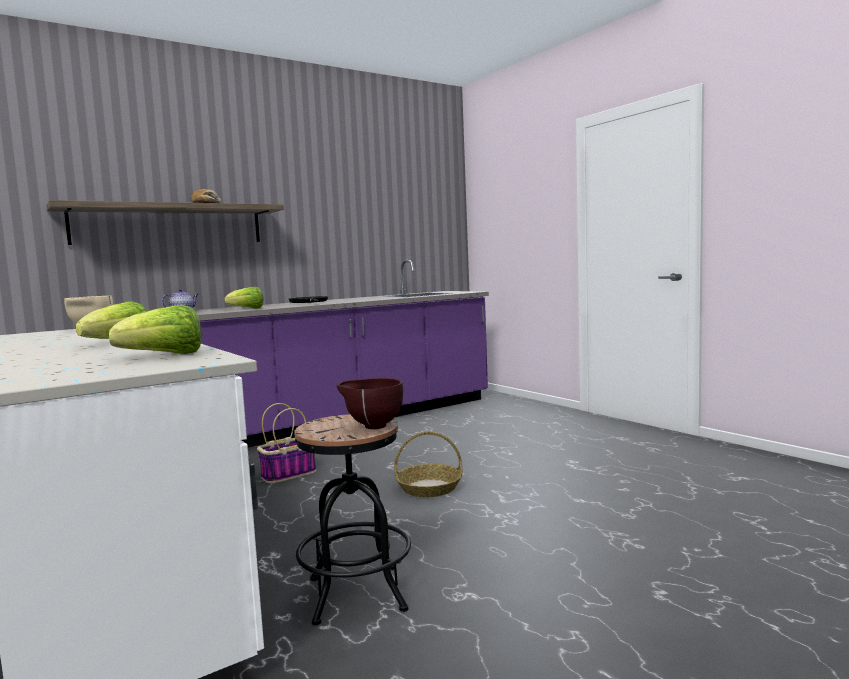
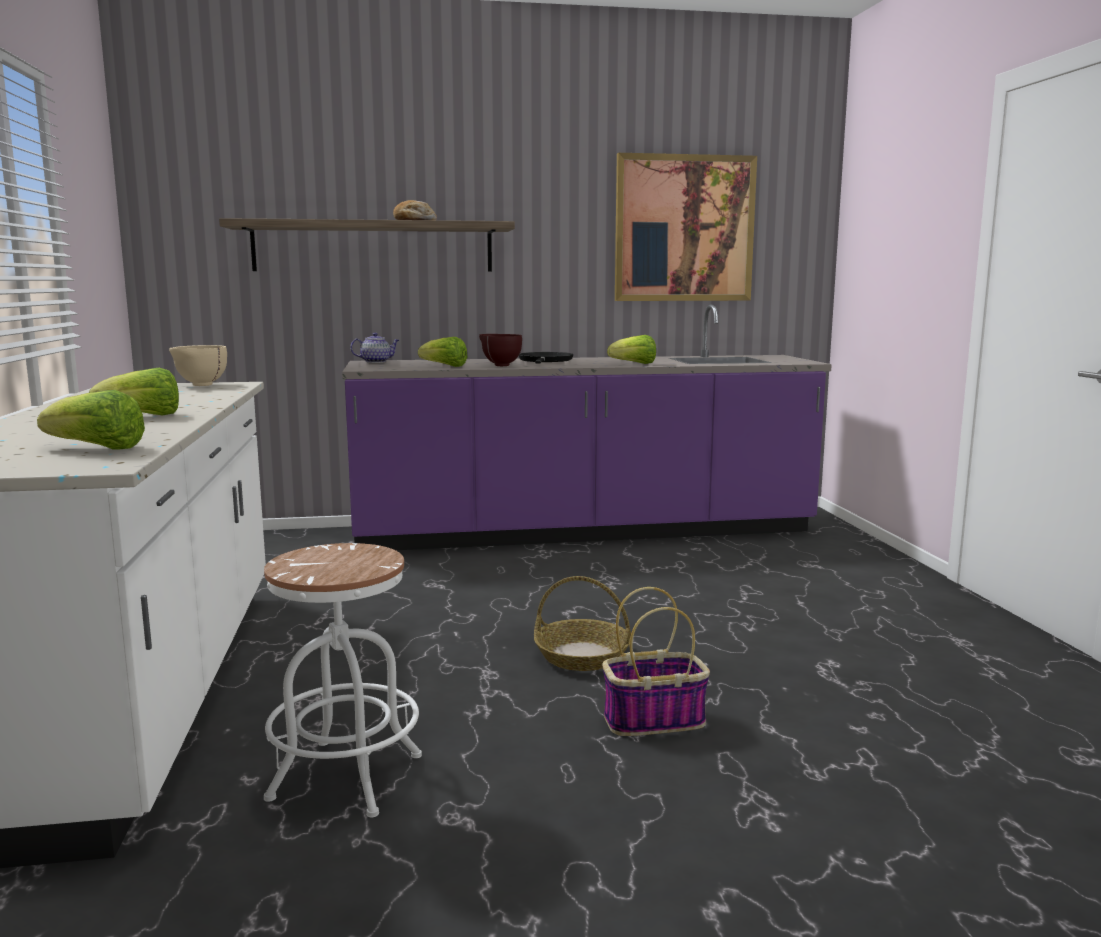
camera: 25 degrees right, 5 degrees up
(289, 474) = (440, 596): basket -> basket (655, 720)
(356, 594) = (346, 777): black stool -> white stool
(372, 426) = (357, 569): brown bowl -> brown bowl (500, 365)
(374, 299) = (634, 364): none -> lettuce
(381, 211) = (684, 229): none -> picture

